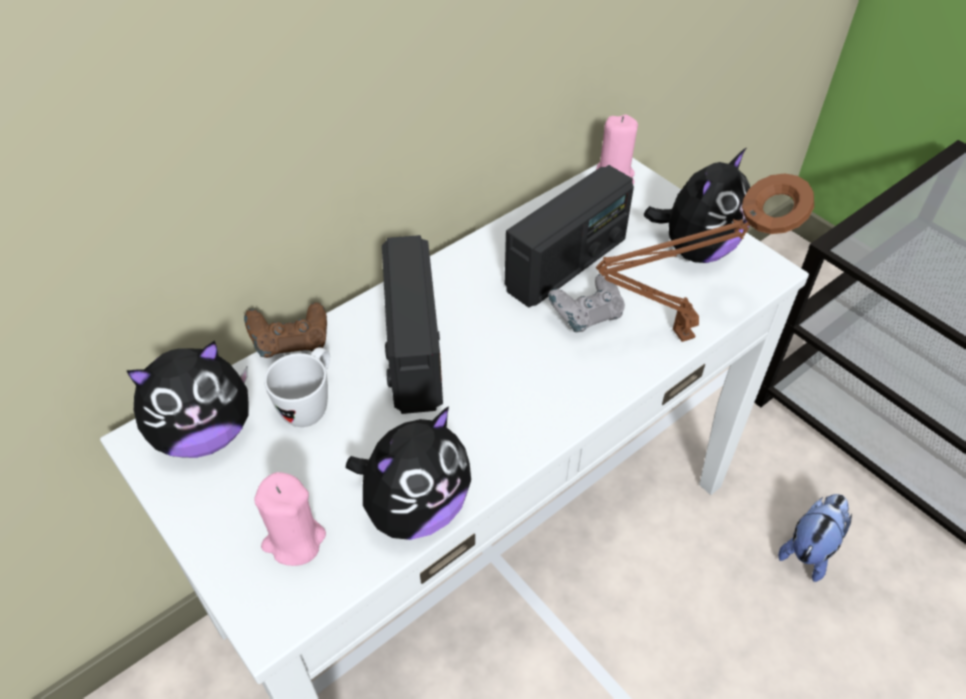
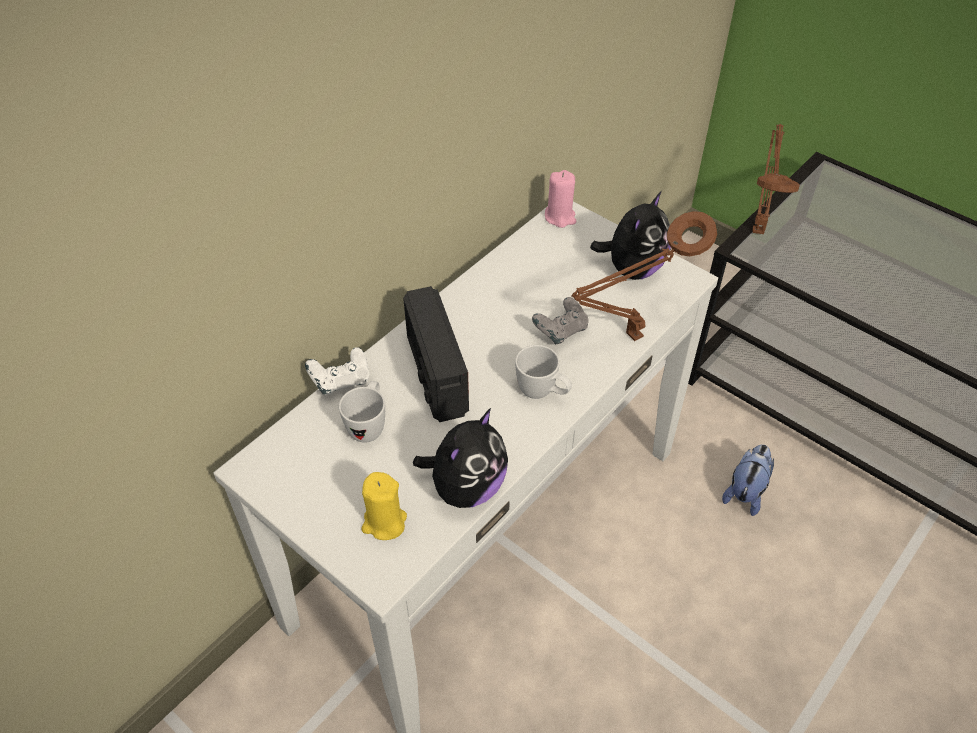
camera: 10 degrees left, 0 degrees up
(205, 433) = (294, 457): plush toy -> none
(292, 343) = (341, 381): brown game controller -> white game controller
(294, 540) = (384, 522): pink candle -> yellow candle
(546, 394) = (542, 393): none -> white mug
(567, 264) = (537, 293): radio -> none
(870, 224) = (758, 229): none -> brown table lamp

